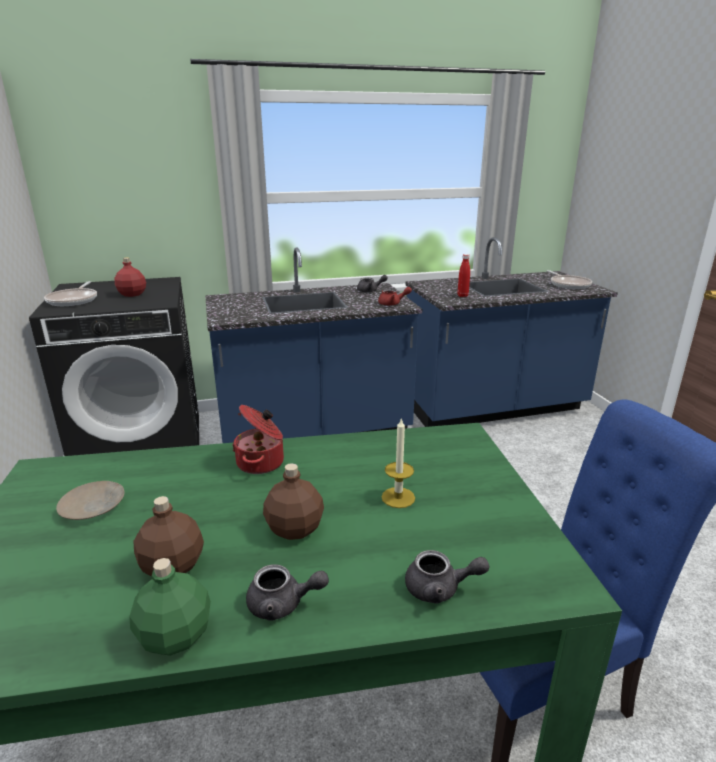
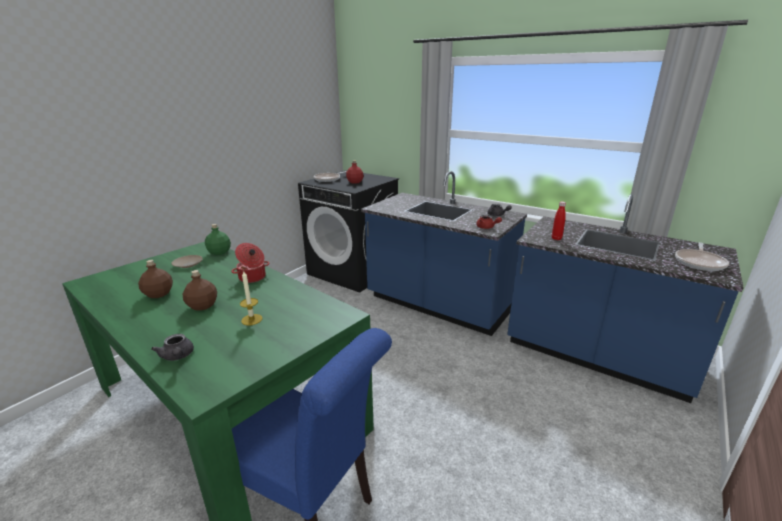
camera: 50 degrees right, 0 degrees up
(175, 635) = (117, 312): green bottle -> green bottle (219, 252)
(283, 604) = (146, 324): grey teapot -> none

